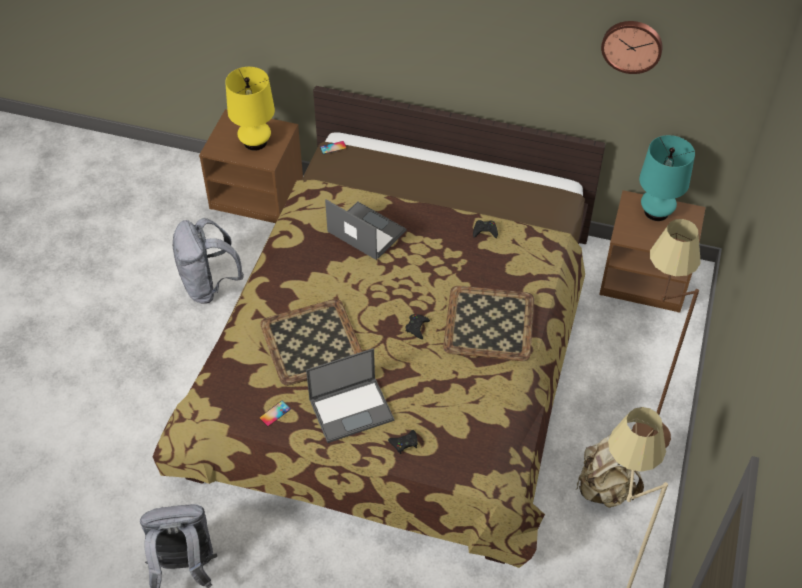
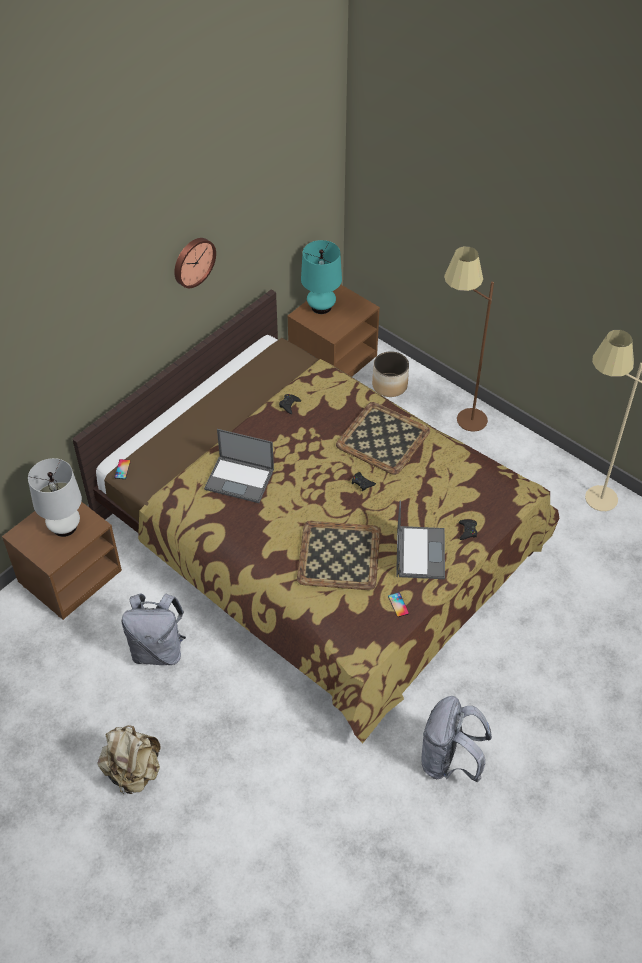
camera: 65 degrees left, 0 degrees up
(255, 142) = (64, 527): yellow table lamp -> white table lamp
(365, 231) = (240, 479): laptop -> laptop turned 135 degrees counterclockwise
(605, 488) = (502, 464): beige backpack -> beige backpack (133, 771)
(632, 45) = (268, 201): wall clock -> wall clock (193, 261)
(646, 340) = (390, 385): none -> planter

